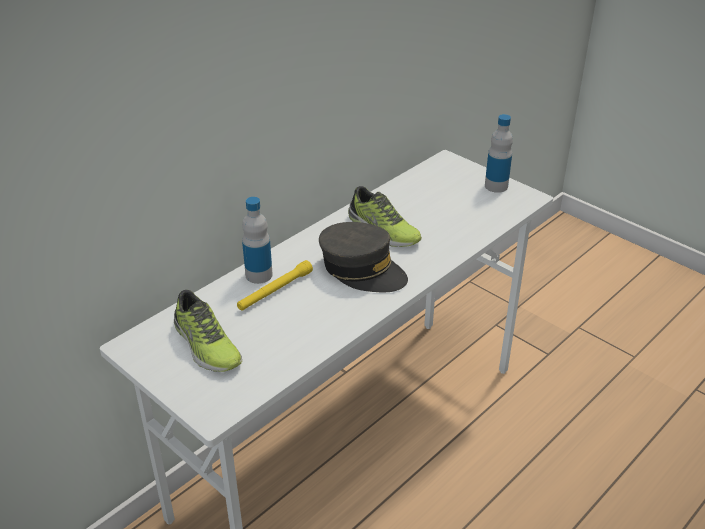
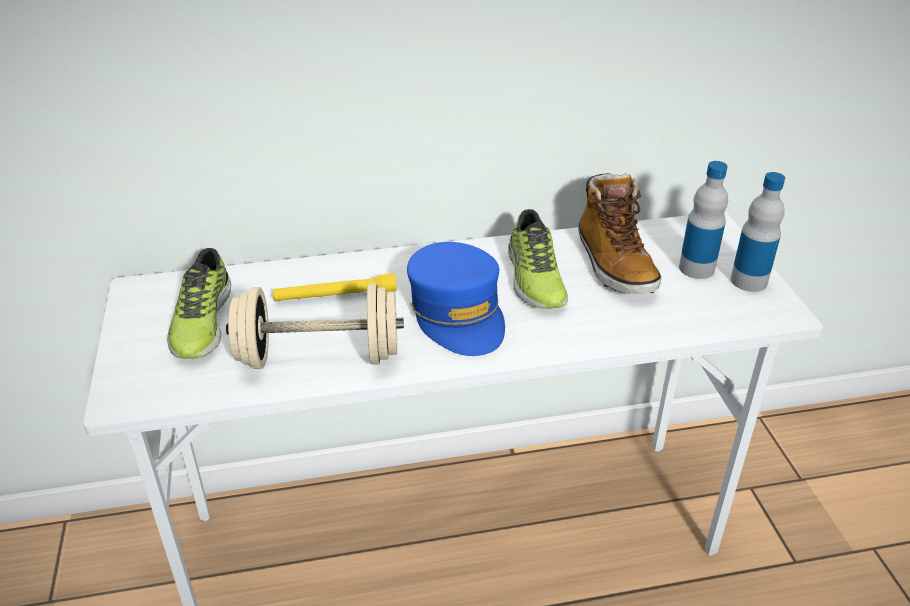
camera: 35 degrees right, 0 degrees up
(259, 275) = (339, 271): bottle -> bottle (696, 268)
(309, 330) = (319, 356): none -> beige dumbbell
(362, 269) = (458, 313): grey cap -> blue cap
(418, 204) = (614, 264): none -> boot

